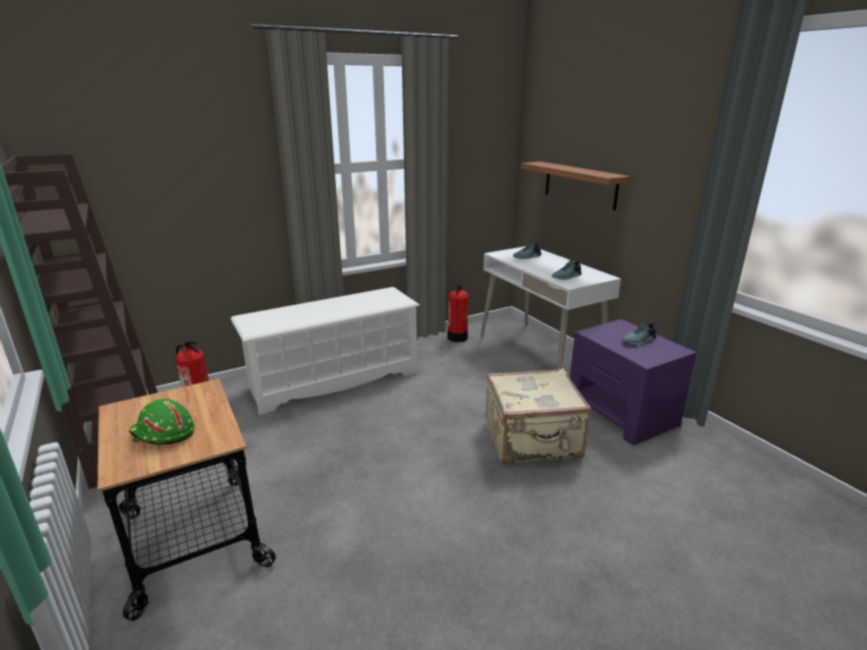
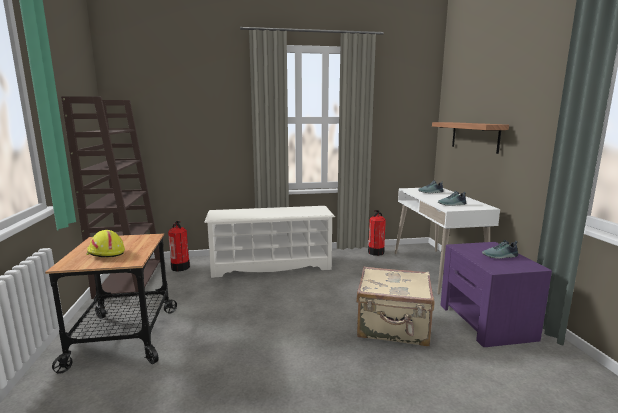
camera: 20 degrees right, 10 degrees down
(163, 434) = (105, 253): green hard hat -> yellow hard hat

